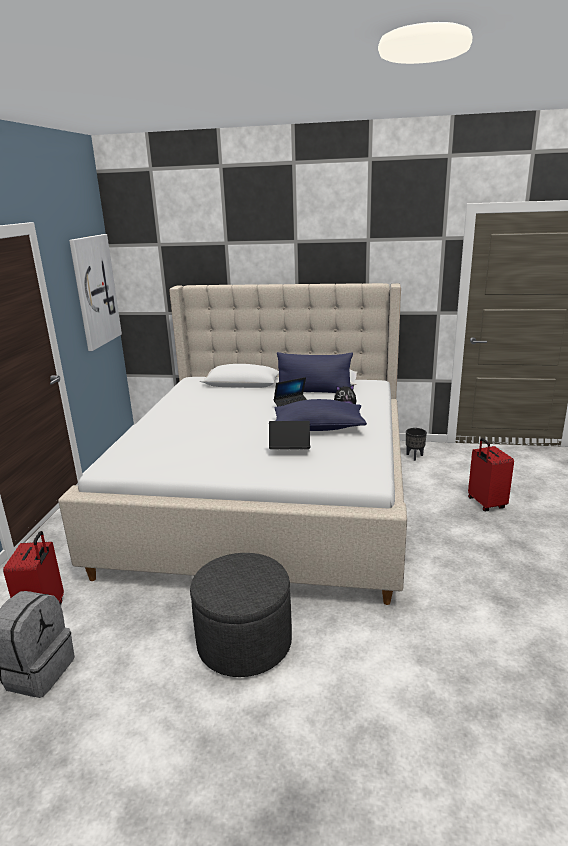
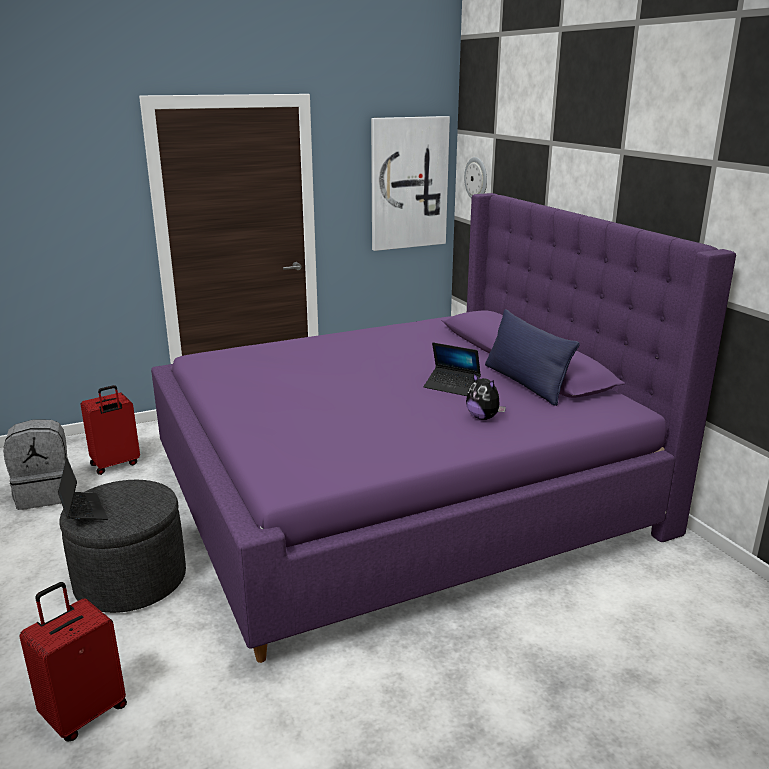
camera: 55 degrees right, 0 degrees up
(144, 279) = (476, 178): none -> wall clock
(268, 499) = (403, 495): beige bed -> purple bed
(290, 451) = (317, 420): laptop -> laptop (83, 511)
(318, 428) = (406, 417): blue pillow -> none
(415, 456) = (672, 570): black planter -> none
(485, 504) = (615, 690): red suitcase -> red suitcase (84, 713)

